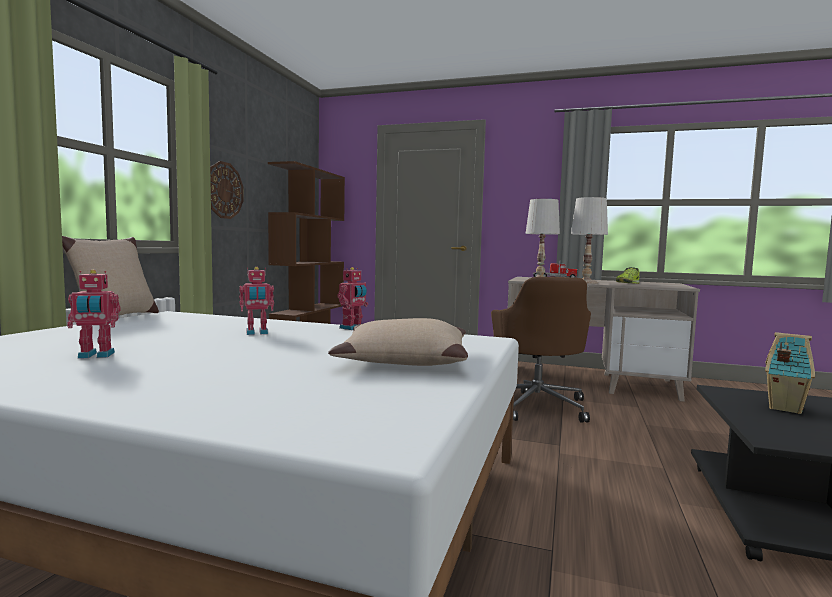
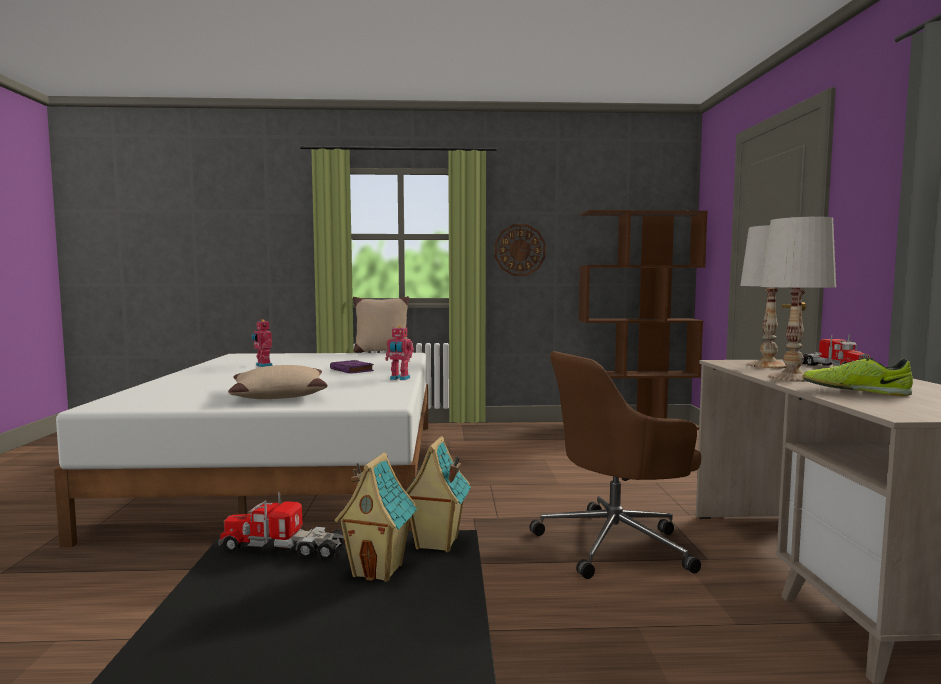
camera: 70 degrees right, 0 degrees up
(257, 333) = (352, 370): toy robot -> purple book
(729, 393) = (435, 543): none -> toy house
(769, 427) = (285, 548): none -> toy truck

